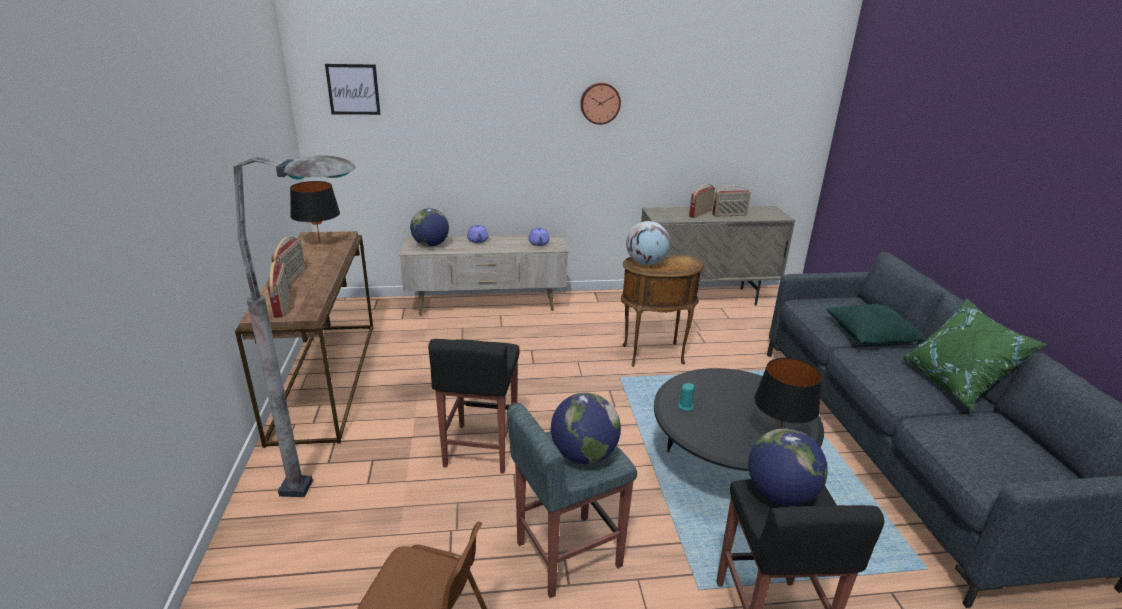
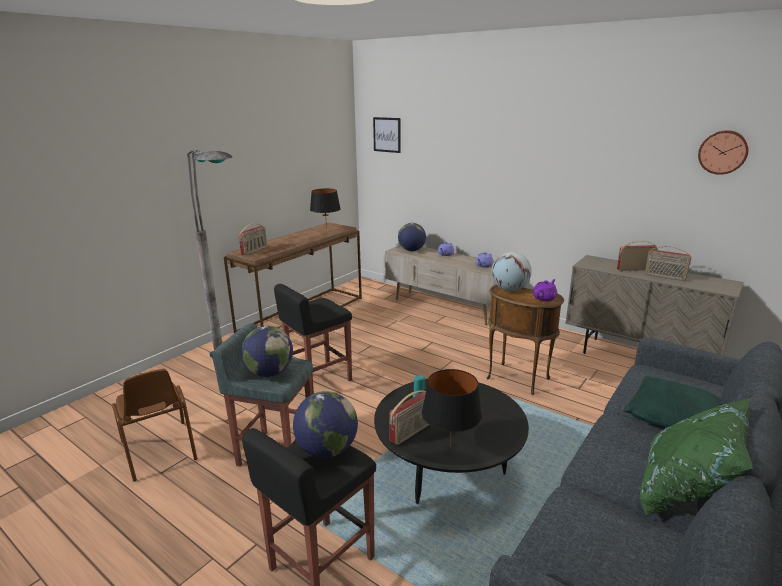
camera: 45 degrees right, 5 degrees down
(292, 277) = (282, 240): radio -> radio (411, 432)
(600, 103) = (554, 154): wall clock -> wall clock (723, 152)
(686, 262) = (544, 298): none -> purple teapot

